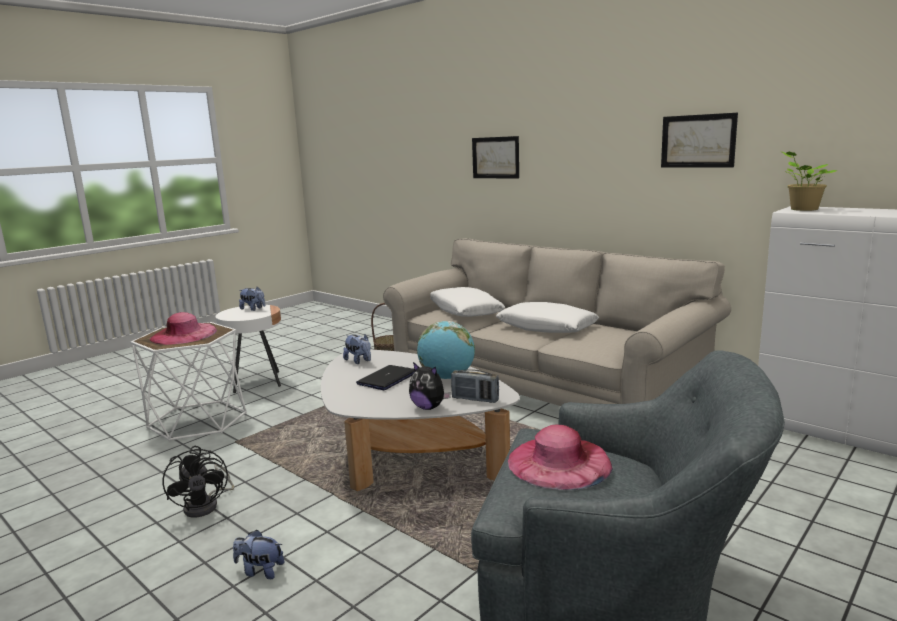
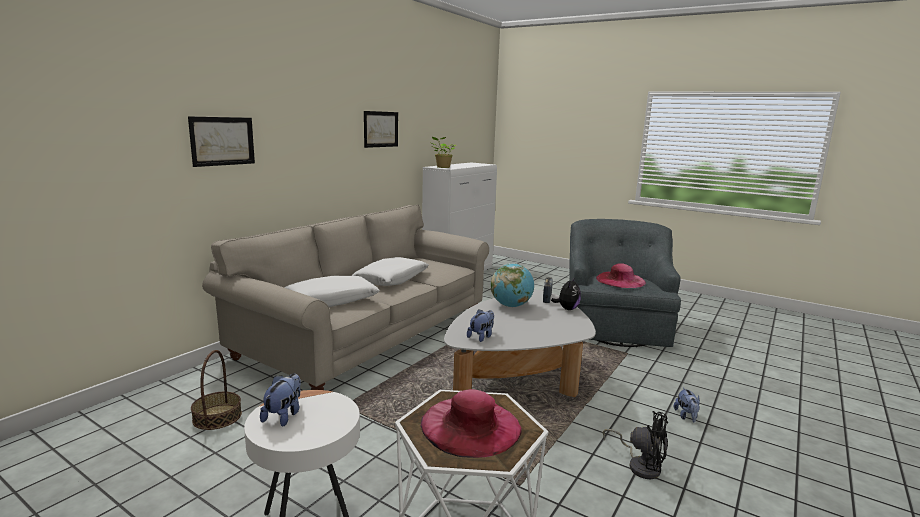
camera: 100 degrees left, 0 degrees up
(207, 505) = (640, 465): black fan -> black fan turned 60 degrees clockwise
(387, 379) = (521, 323): laptop -> none

